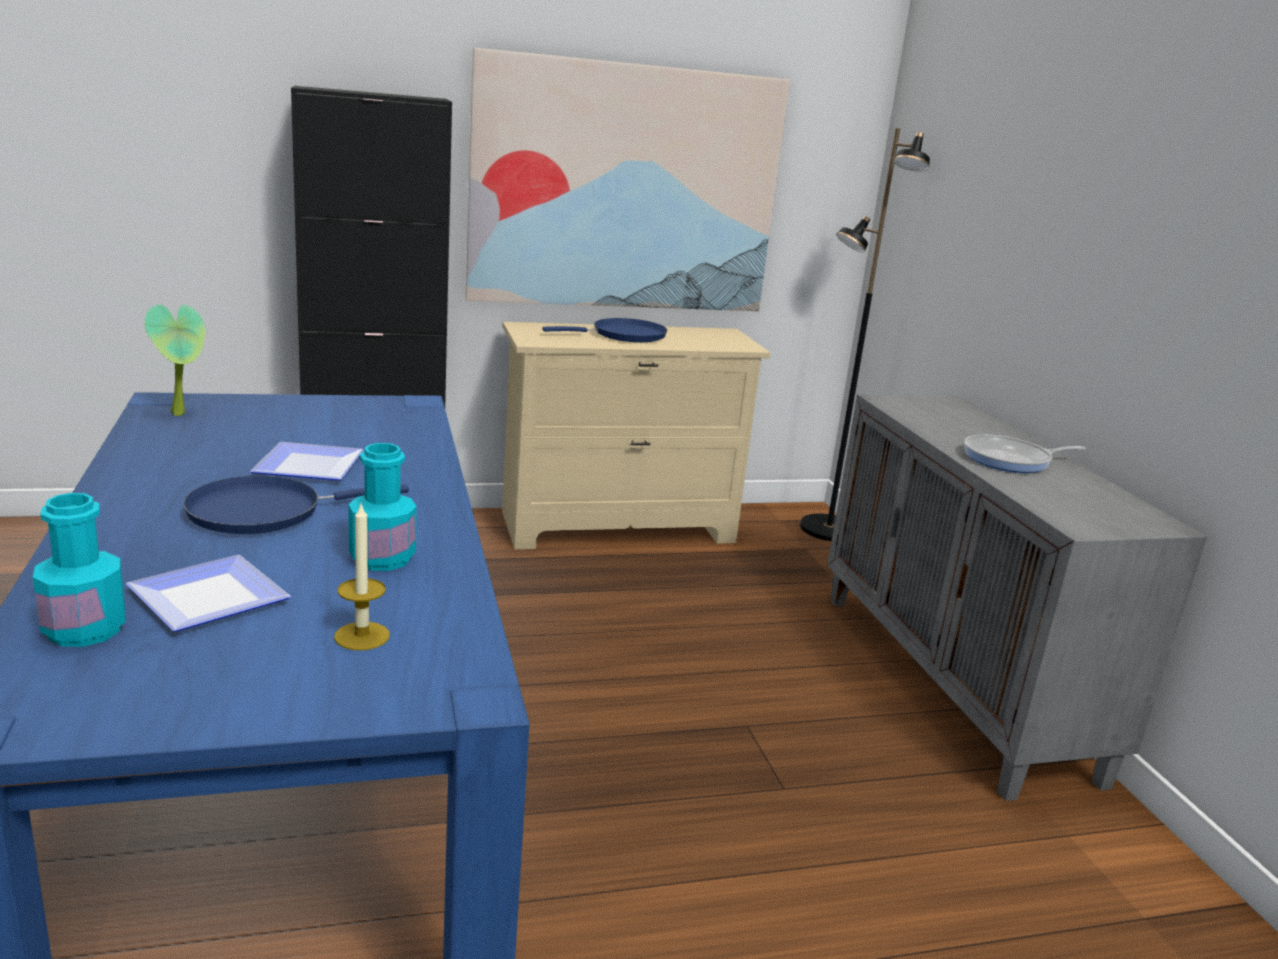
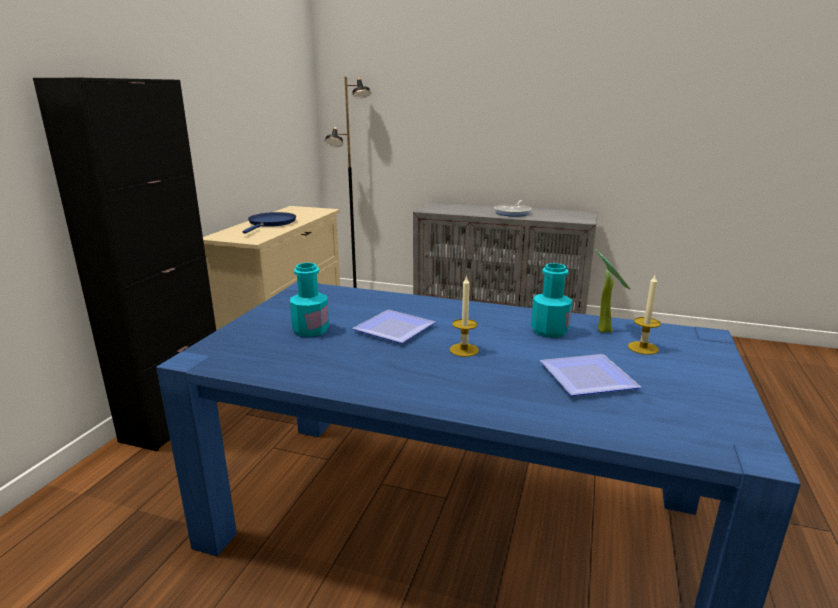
camera: 55 degrees left, 0 degrees up
(85, 630) = (623, 417): turquoise bottle -> turquoise bottle (311, 330)
(182, 413) = (239, 354): potted plant -> potted plant (605, 330)
(264, 512) = (464, 350): blue frying pan -> candle
(625, 189) = (231, 132): picture -> none

